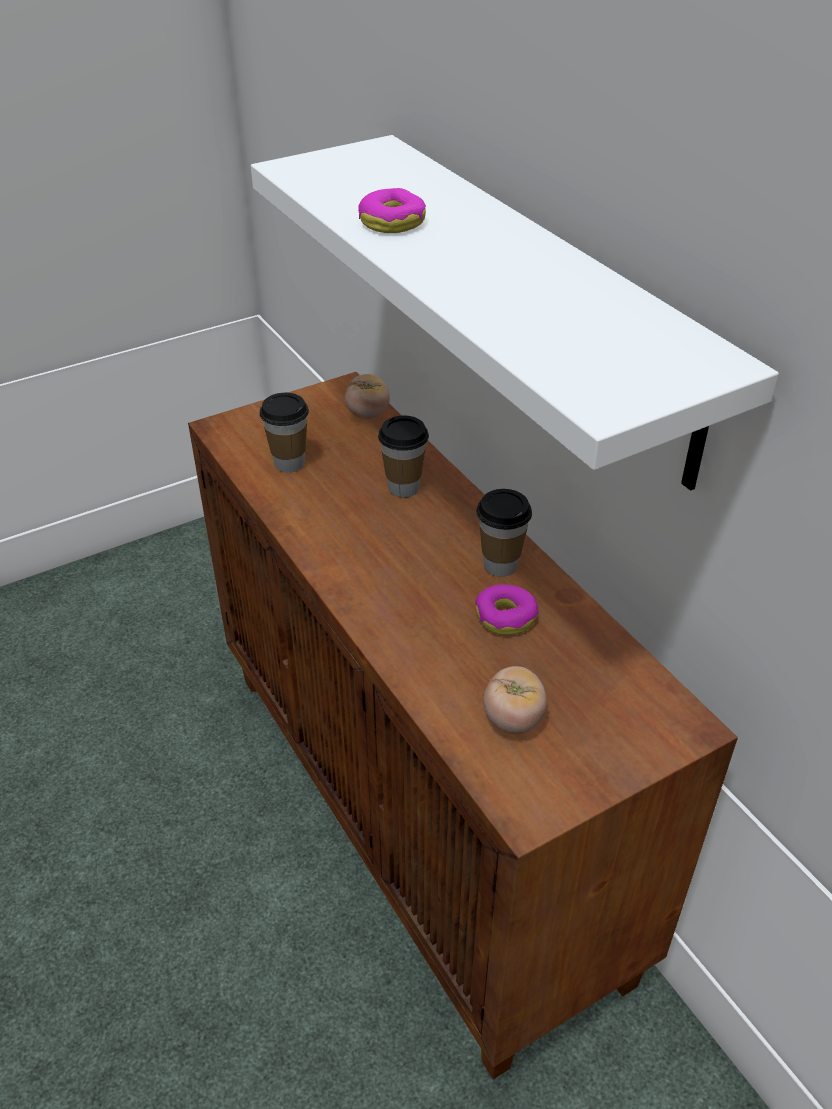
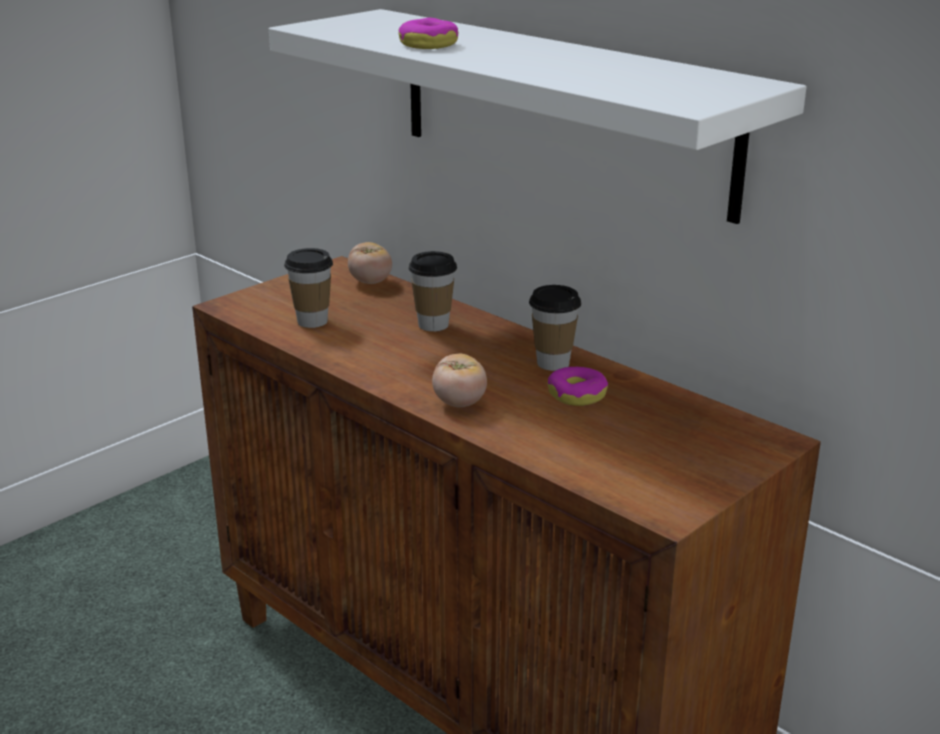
camera: 15 degrees left, 15 degrees down
(513, 719) = (622, 457): tomato -> tomato (459, 403)

